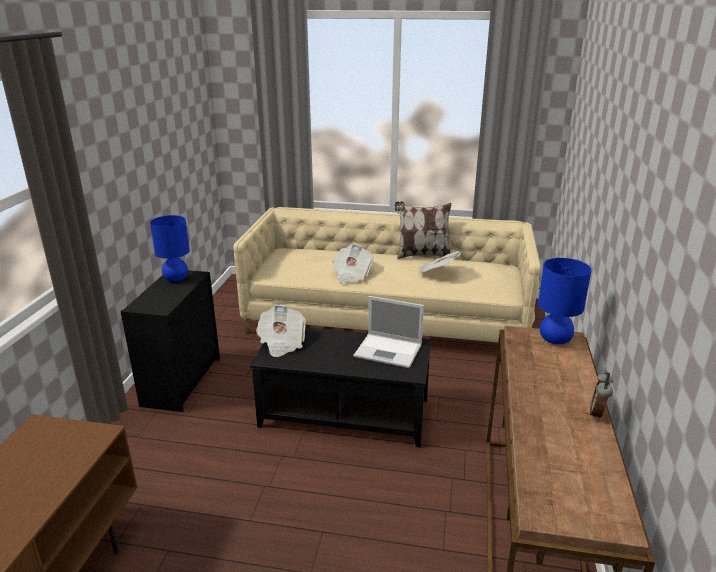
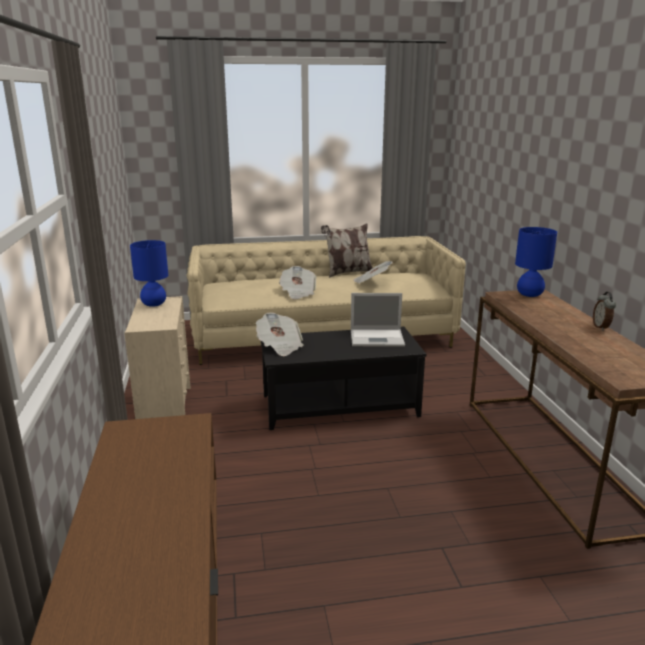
camera: 20 degrees left, 5 degrees down
(182, 381) = (166, 409): black dresser -> beige dresser

